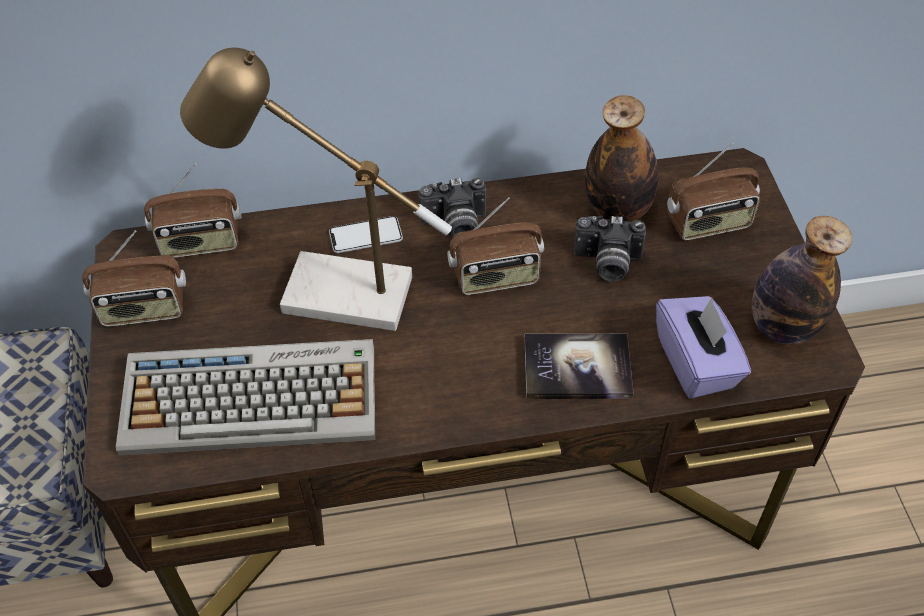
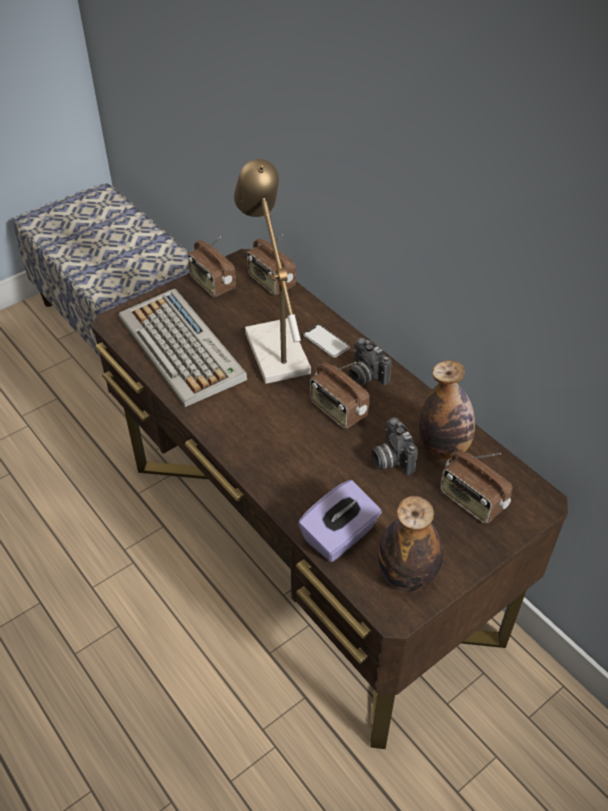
camera: 60 degrees right, 5 degrees down
(577, 368) = (294, 476): book -> none

